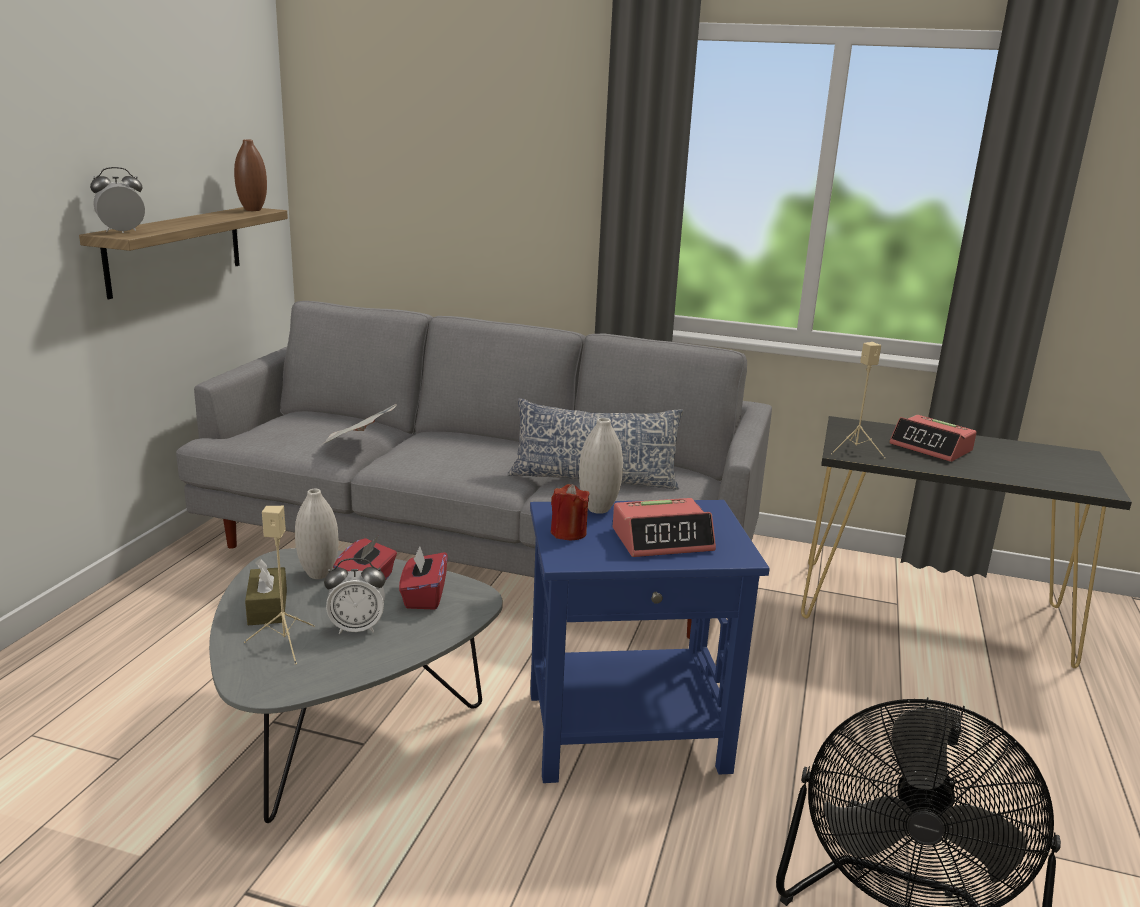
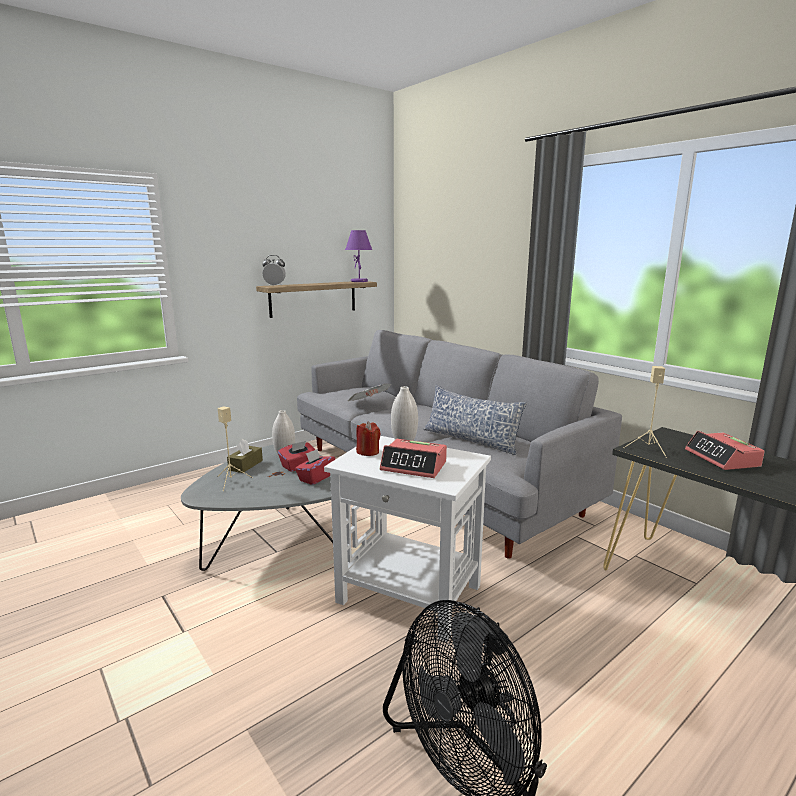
camera: 35 degrees right, 5 degrees down
(253, 210) = (359, 281): brown vase -> purple table lamp
(357, 628) = (267, 483): alarm clock -> none
(626, 733) = (408, 594): blue side table -> white side table

